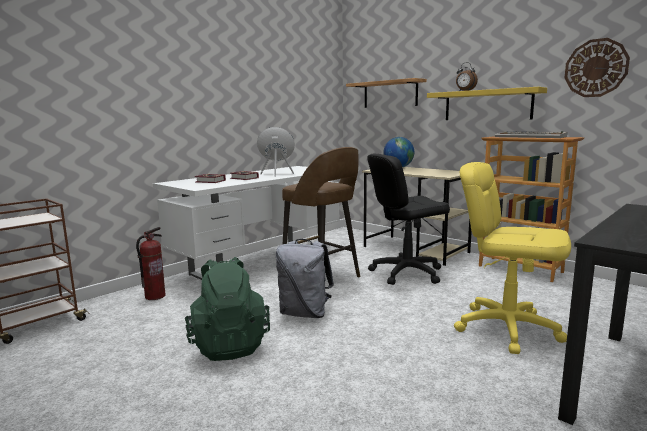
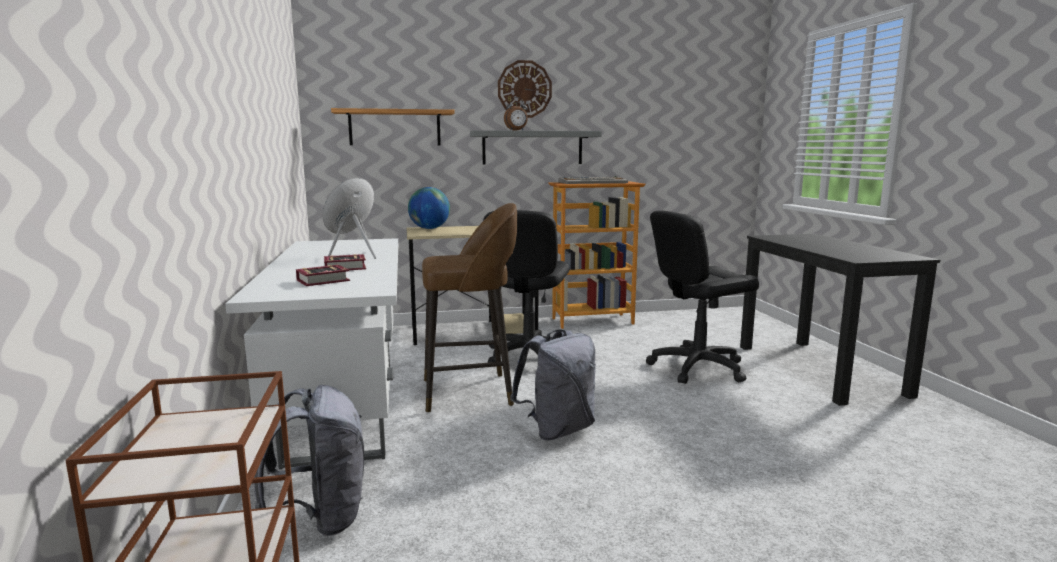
camera: 55 degrees left, 0 degrees up
(155, 296) = (321, 518): fire extinguisher -> grey backpack
(229, 345) = (587, 496): green backpack -> none
(487, 105) = (532, 147): yellow shelf -> grey shelf
(506, 328) = (697, 367): yellow office chair -> black office chair
(596, 68) = (633, 116): wall clock -> wall clock (524, 89)

